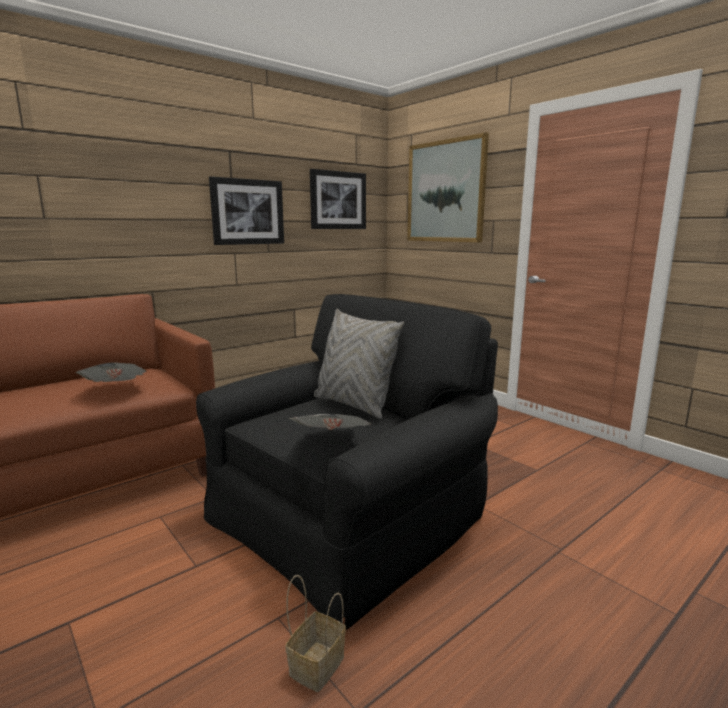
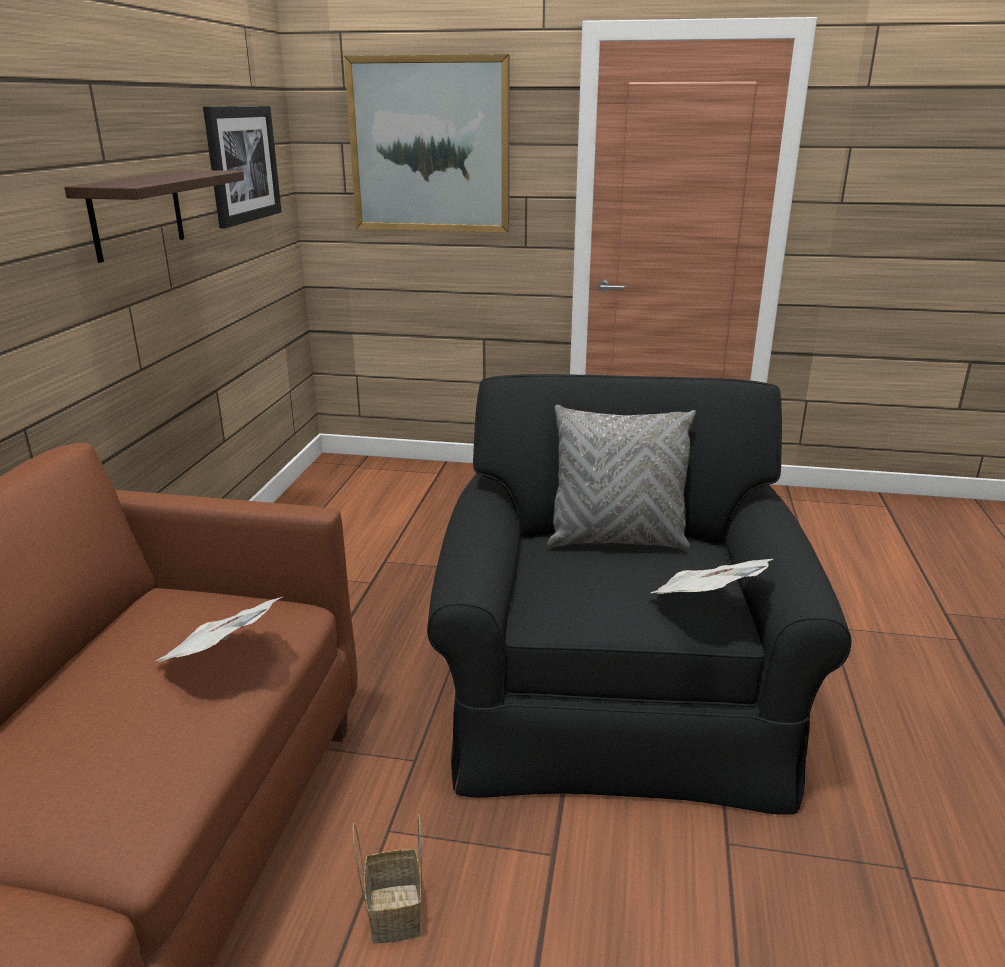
camera: 40 degrees left, 10 degrees up
(247, 212) = (137, 214): picture -> shelf
(317, 664) = (823, 856): basket -> basket (393, 911)

